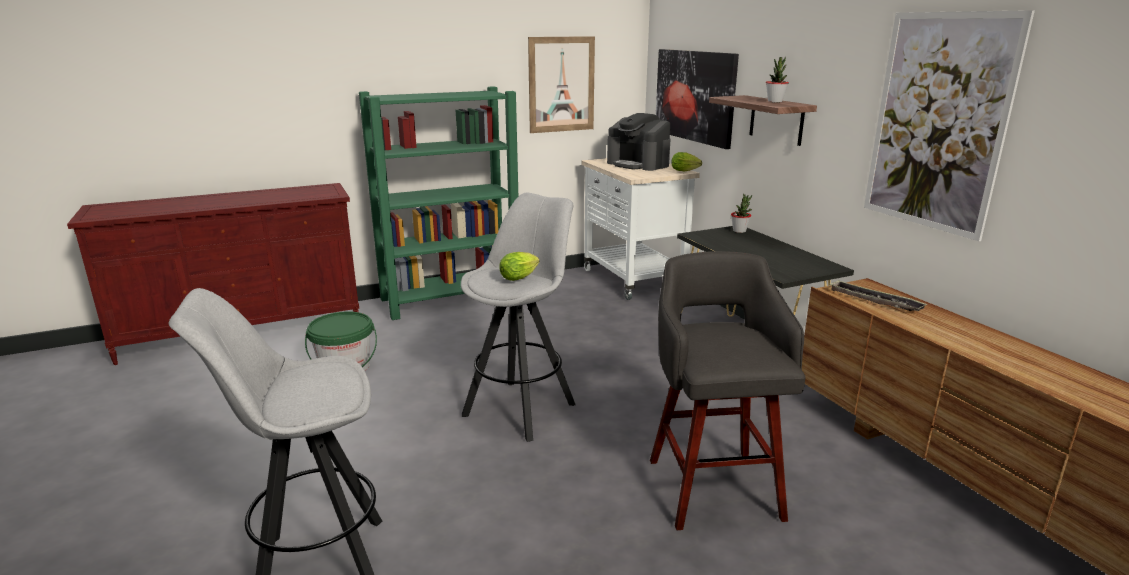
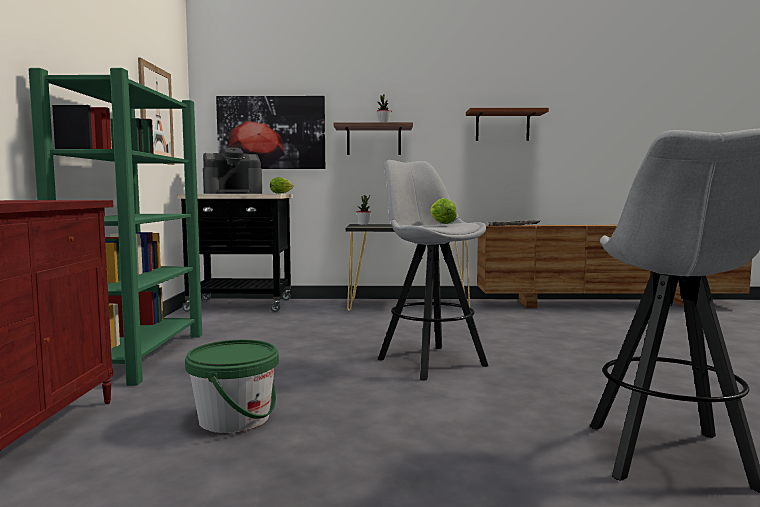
camera: 65 degrees left, 15 degrees down
(633, 280) = (241, 305): white cart -> black cart
(713, 485) = (572, 336): grey stool -> none
(938, 123) = (502, 126): picture -> brown shelf

